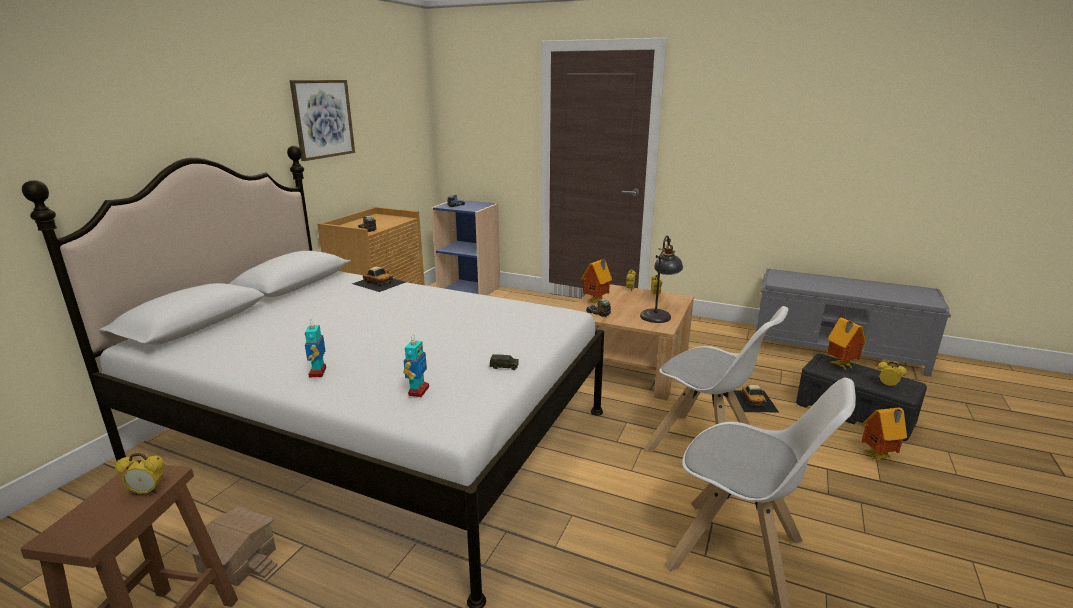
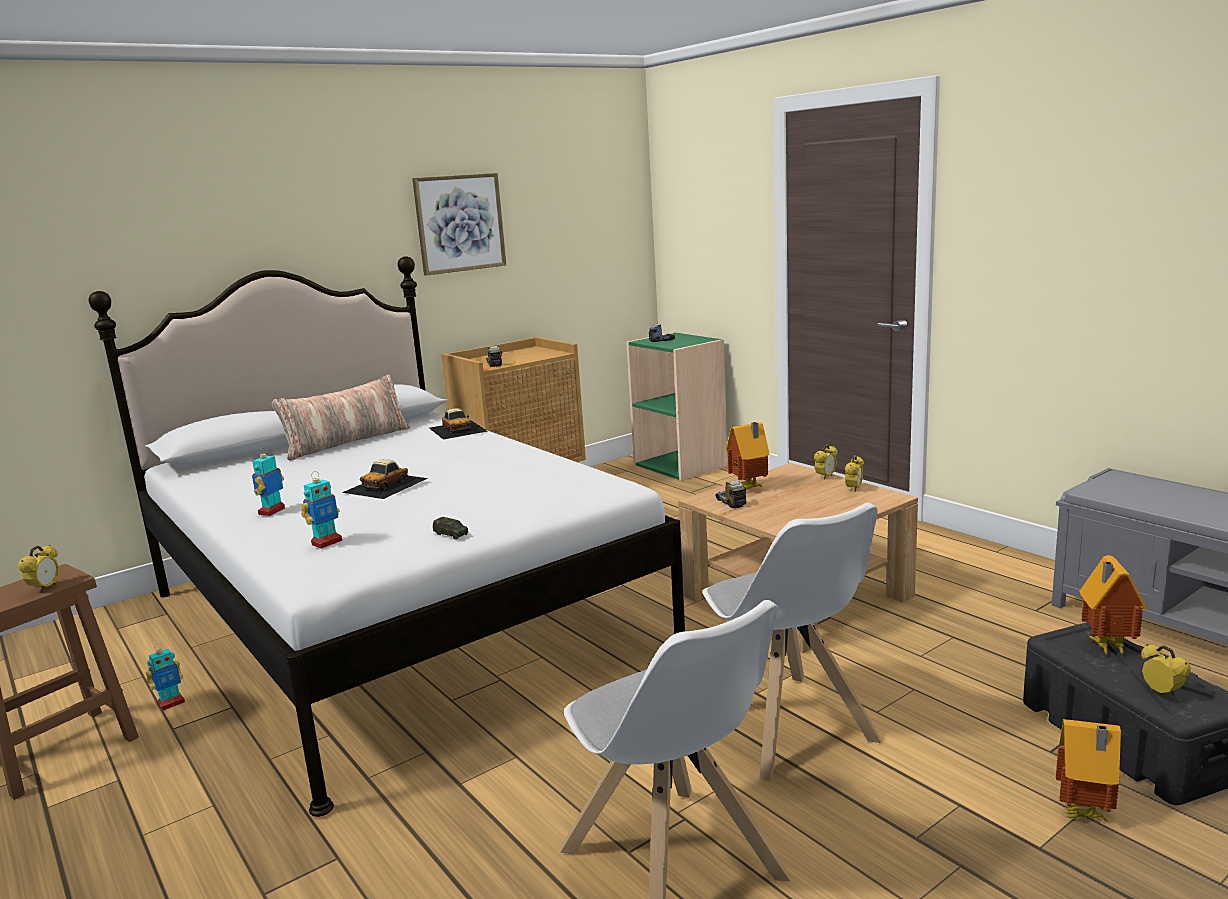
camera: 30 degrees right, 5 degrees down
(148, 492) = (45, 588): alarm clock -> alarm clock turned 105 degrees counterclockwise
(238, 559) = (171, 703): toy house -> toy robot
(293, 303) = (347, 442): none -> pillow
(470, 289) = (681, 465): blue bookcase -> green bookcase
(659, 312) = (825, 512): grey table lamp -> none
(753, 400) = (950, 682): toy car -> toy car (386, 485)

